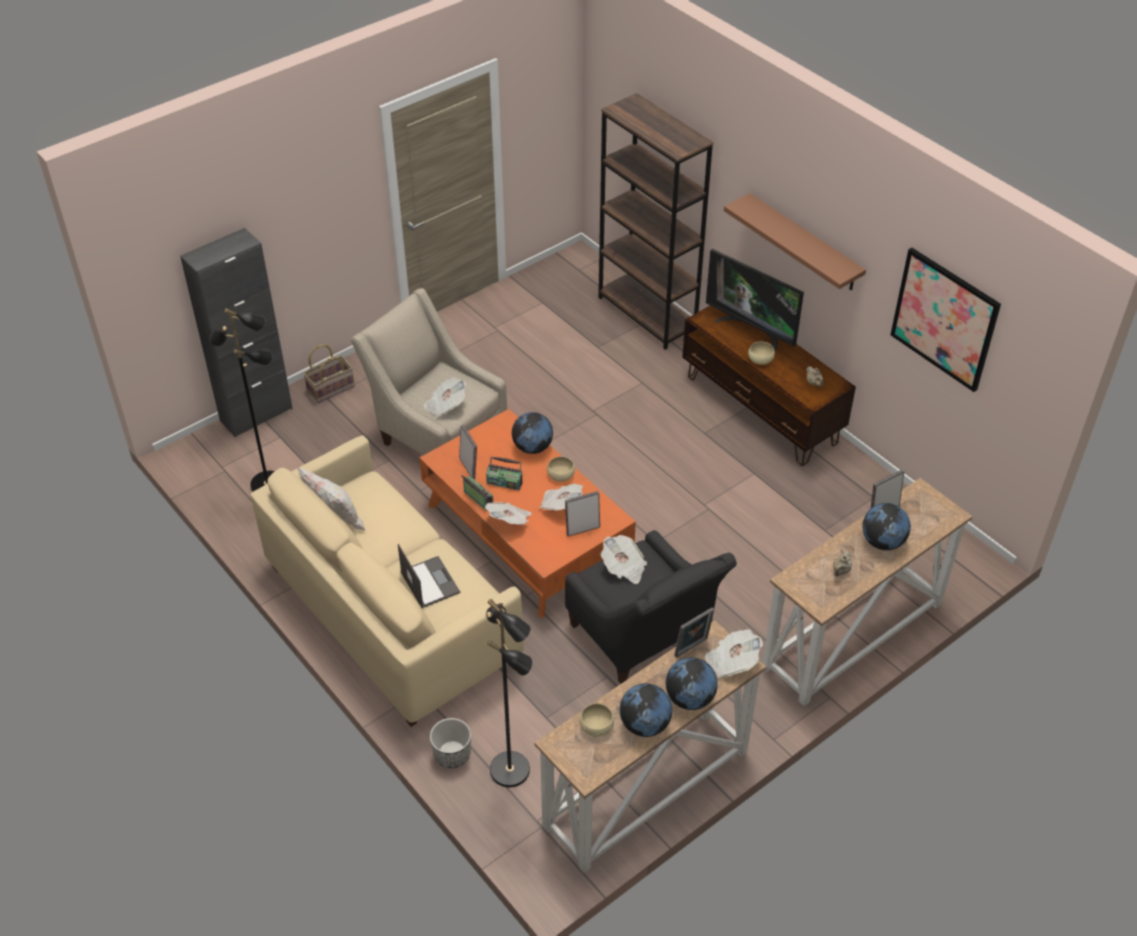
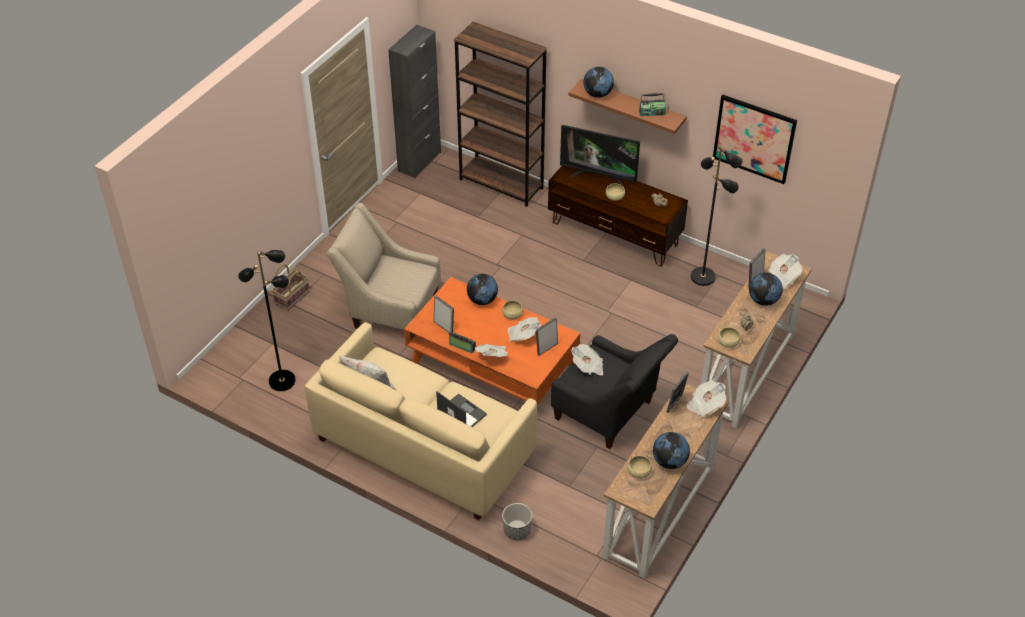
camera: 20 degrees left, 0 degrees up
(256, 414) = (244, 331): black cabinet -> black cabinet (419, 161)
(445, 405) = (403, 286): newspaper -> newspaper (781, 278)
(505, 482) = (475, 330): radio -> radio (652, 112)
(511, 769) = (562, 527): black floor lamp -> black floor lamp (703, 276)
(689, 698) = (690, 436): globe -> globe (597, 94)
(806, 585) = (728, 342): none -> beige bowl

